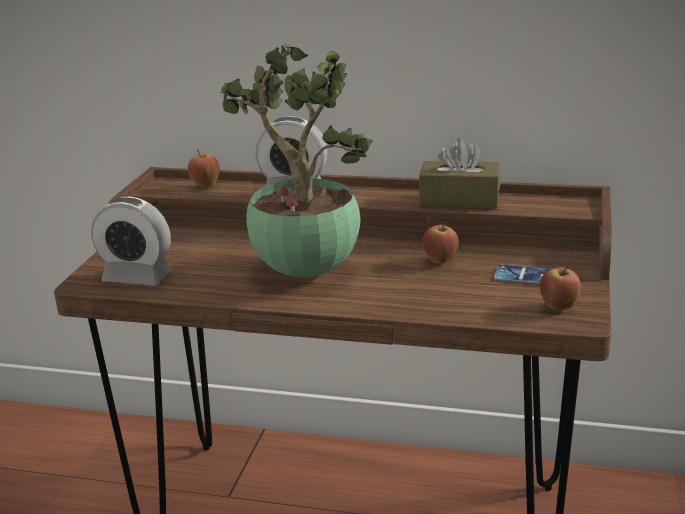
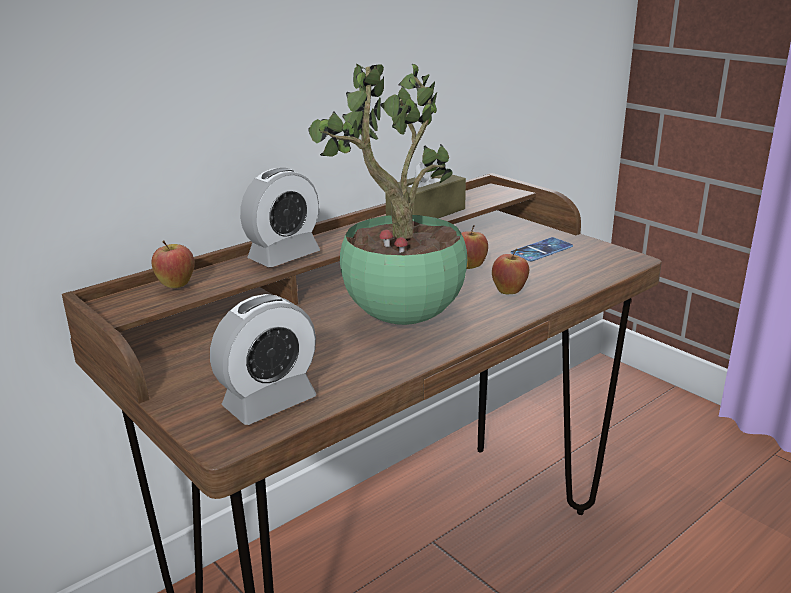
camera: 55 degrees left, 0 degrees up
(559, 308) = (604, 259): apple -> apple (509, 292)

